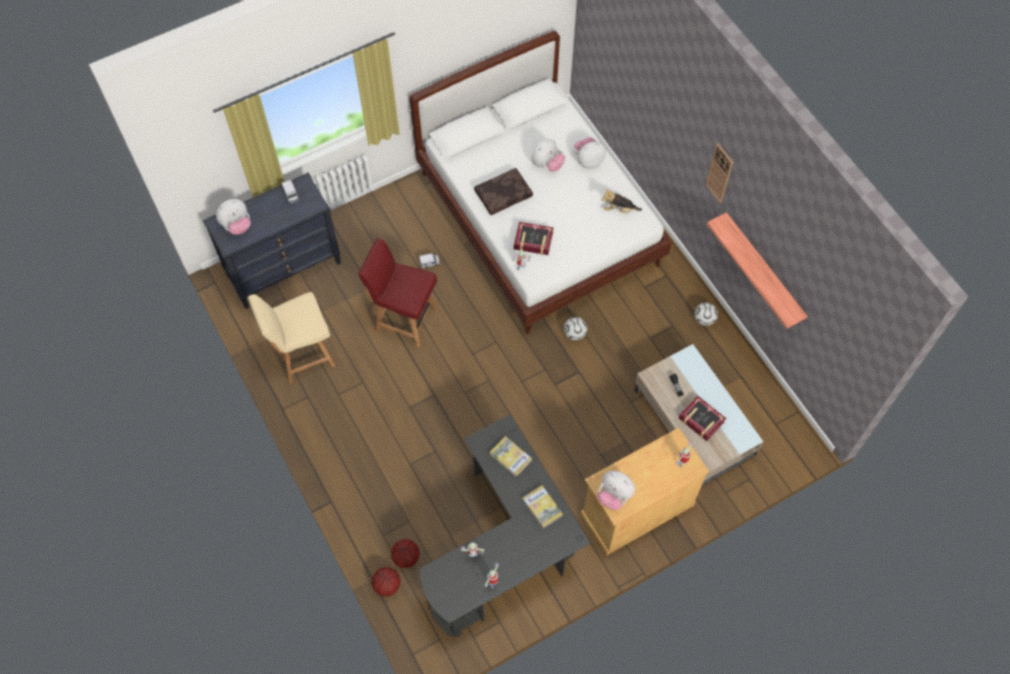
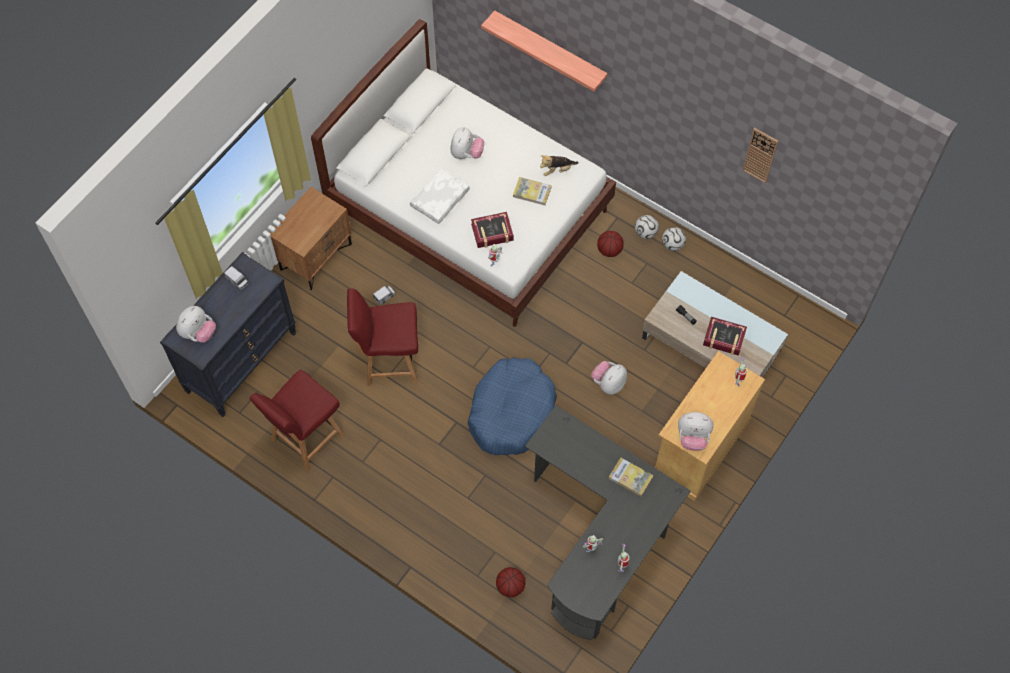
camera: 25 degrees left, 0 degrees up
(302, 355) = (306, 439): beige chair -> red chair
(387, 585) = (506, 621): basketball -> basketball (609, 250)
(390, 206) = (315, 256): none -> brown nightstand
(485, 406) = (511, 412): none -> blue dog bed
(503, 194) = (439, 199): brown pillow -> white pillow
(510, 457) = (577, 444): book -> book (532, 192)
(575, 334) = (560, 308): football -> football (645, 233)
(588, 160) = (503, 134): plush toy -> plush toy (608, 383)
(719, 173) = (654, 98): wall clock -> wall clock (760, 155)
(763, 269) = (726, 174): shelf -> shelf (550, 50)

